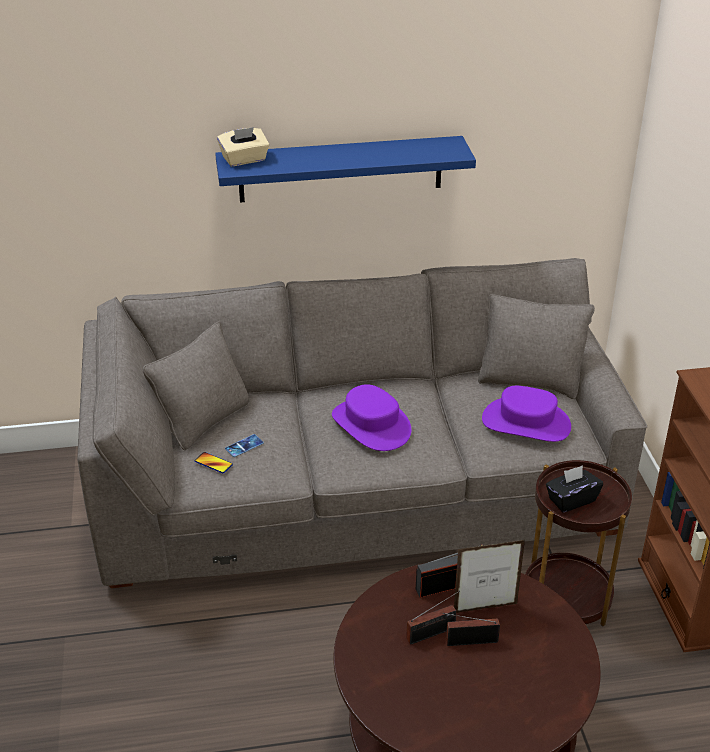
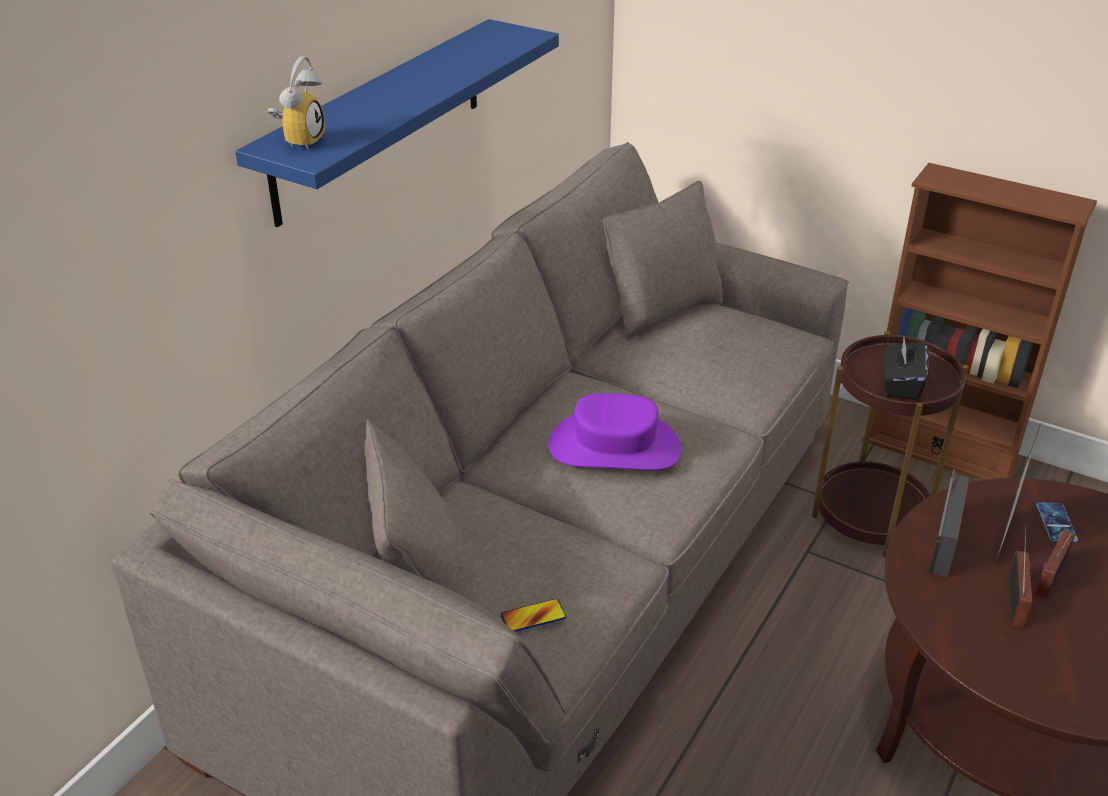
camera: 50 degrees left, 0 degrees up
(244, 160) = (300, 140): beige tissue box -> alarm clock
(244, 446) = (531, 569): phone -> phone (1056, 522)
(526, 422) = (737, 346): purple hat -> none

